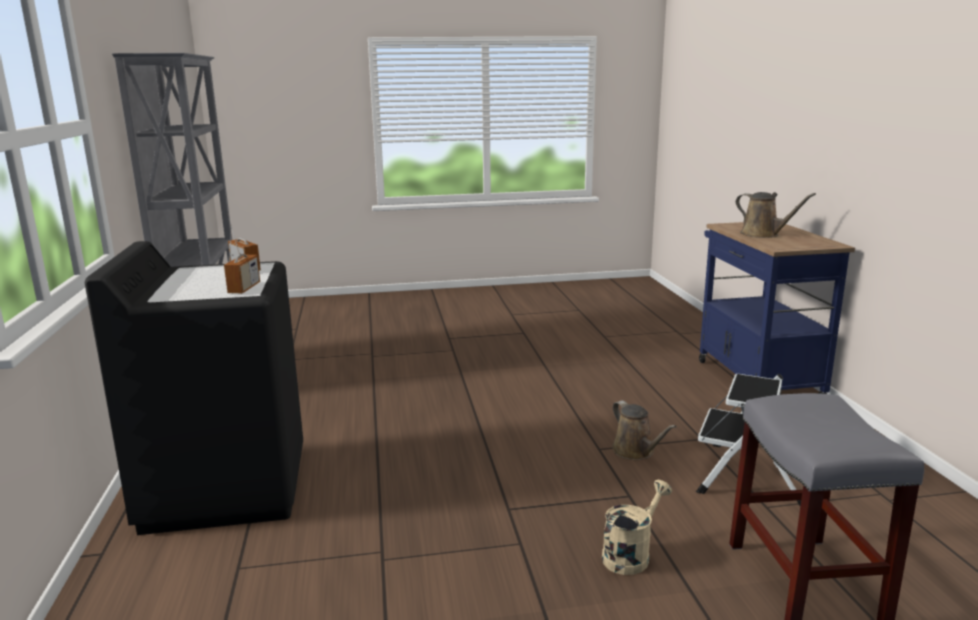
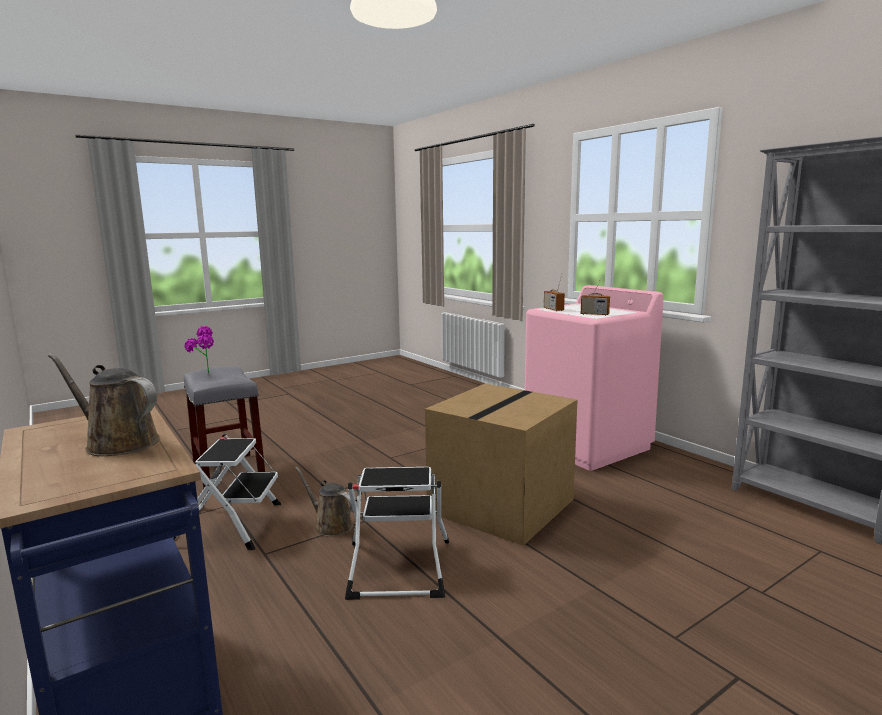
camera: 155 degrees right, 5 degrees down
(226, 487) = (587, 446): black washing machine -> pink washing machine
(450, 435) = (501, 504): none -> cardboard box
(584, 407) = (398, 565): none -> step ladder
(631, 554) = (326, 465): beige watering can -> none
(859, 429) = (204, 374): none -> potted plant

